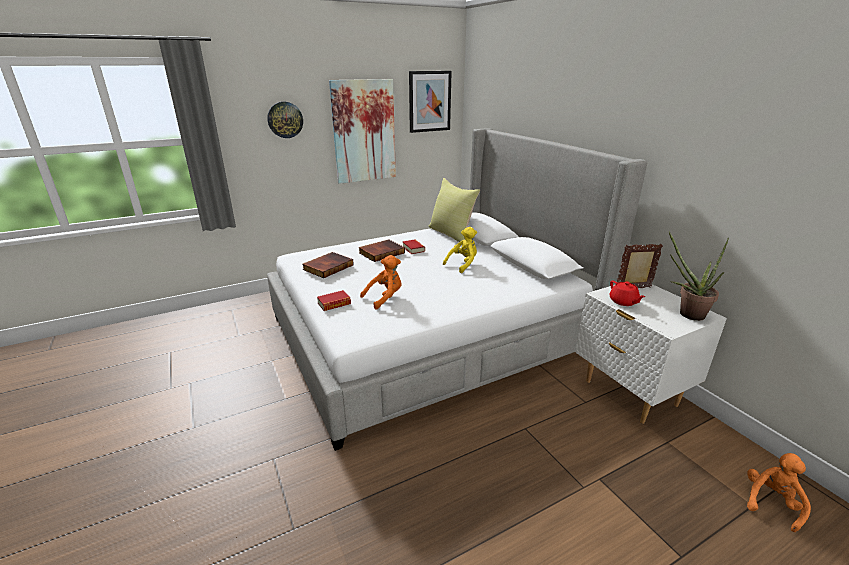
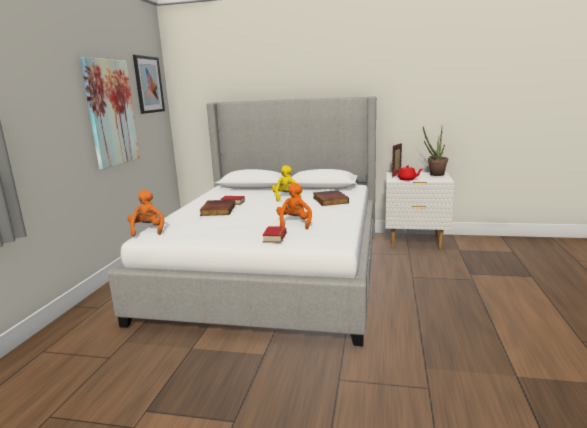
camera: 50 degrees left, 10 degrees down
(285, 120) = (49, 98): wall clock -> none
(328, 267) = (204, 227): book -> book (329, 200)
(452, 234) = (232, 190): yellow pillow -> none
(771, 502) = (513, 247): orange plush toy -> orange plush toy (147, 230)

